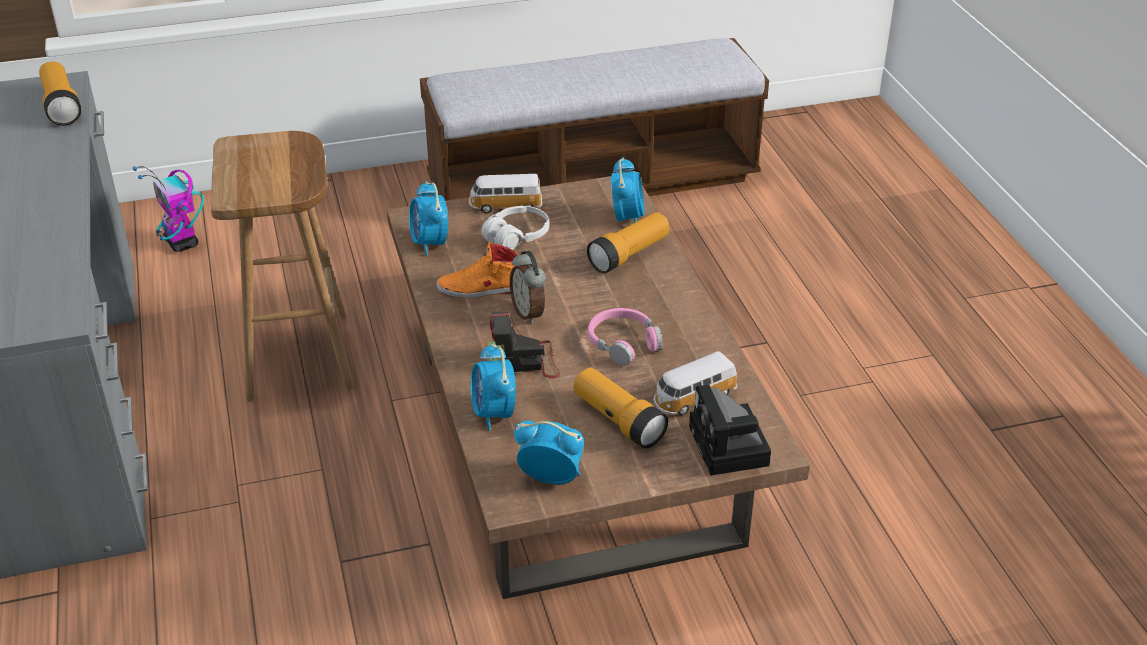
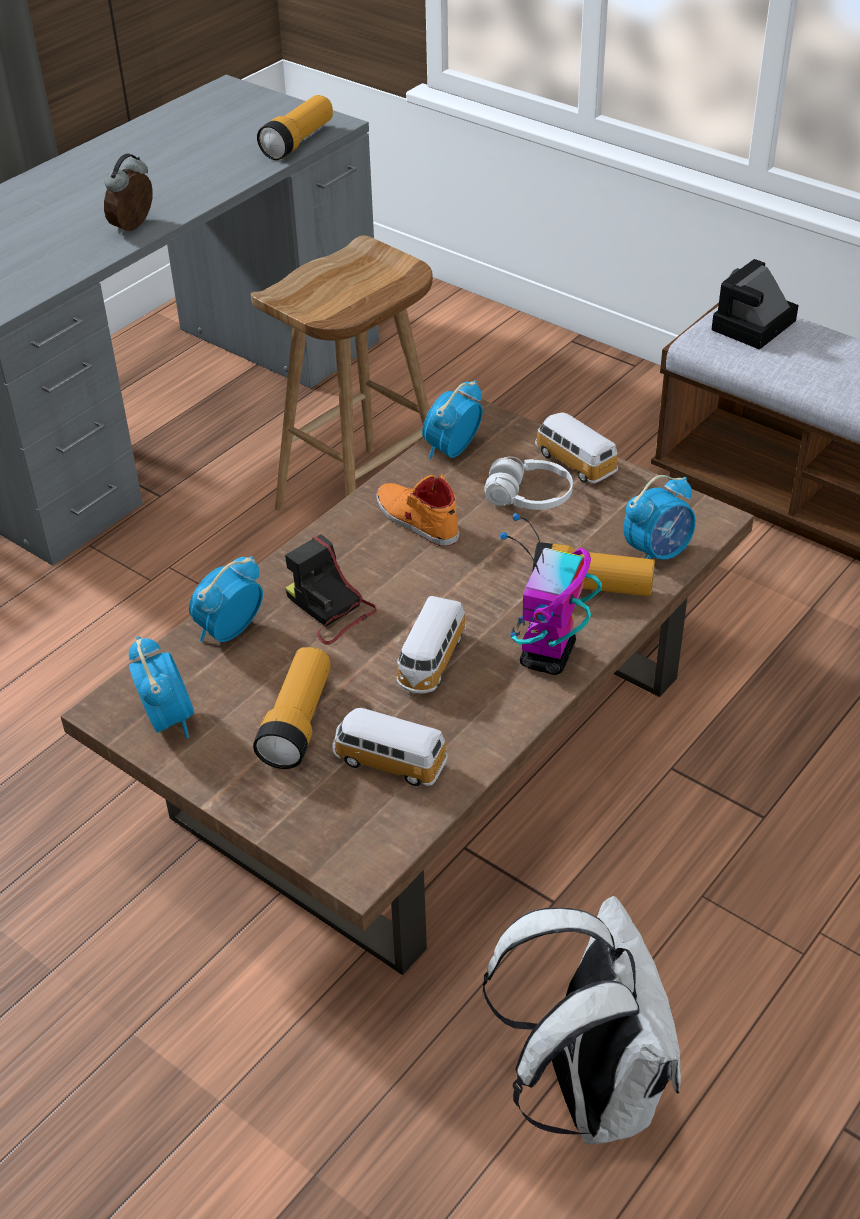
camera: 55 degrees right, 5 degrees up
(182, 243) = (437, 346): toy robot -> toy robot (547, 656)
(529, 313) = (410, 571): alarm clock -> alarm clock (134, 227)
(623, 343) = (430, 661): pink headphones -> toy car
(730, 448) = (330, 832): camera -> camera (752, 327)
(894, 509) = (588, 1088): none -> white backpack

